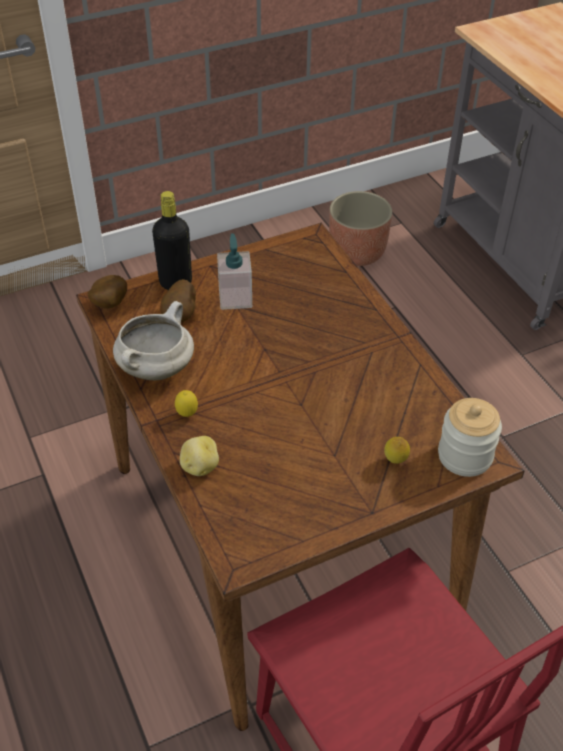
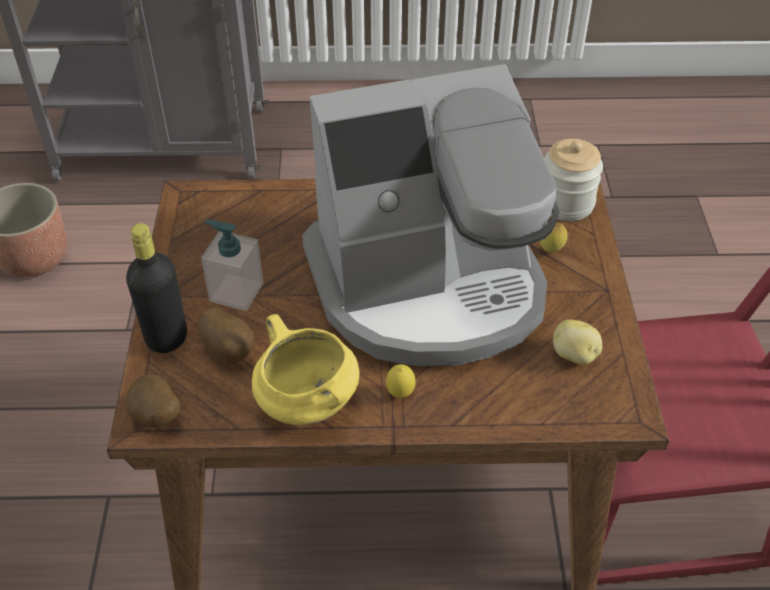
camera: 65 degrees left, 0 degrees up
(156, 367) = (305, 401): white cooking pot -> yellow cooking pot
(199, 466) = (486, 407): potato -> potato (574, 355)
(303, 397) = (429, 287): none -> coffee machine

